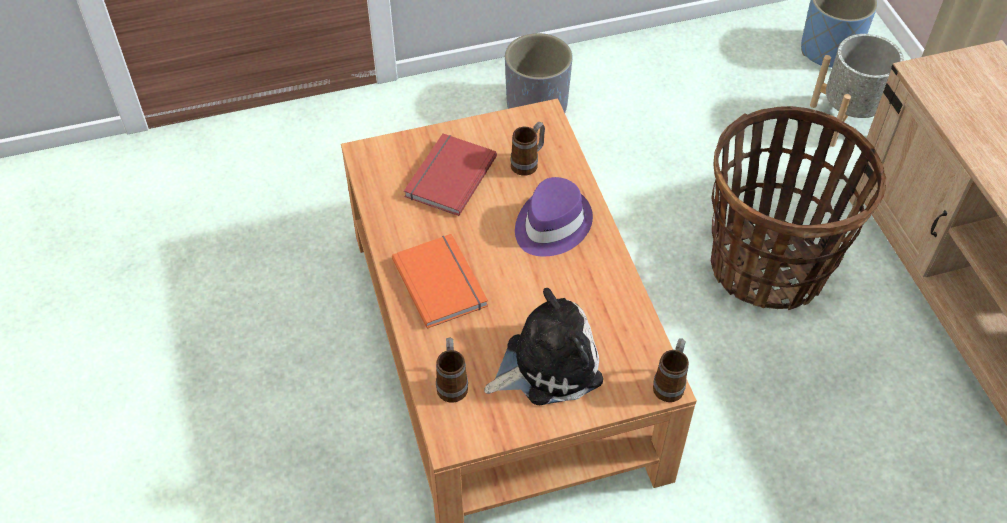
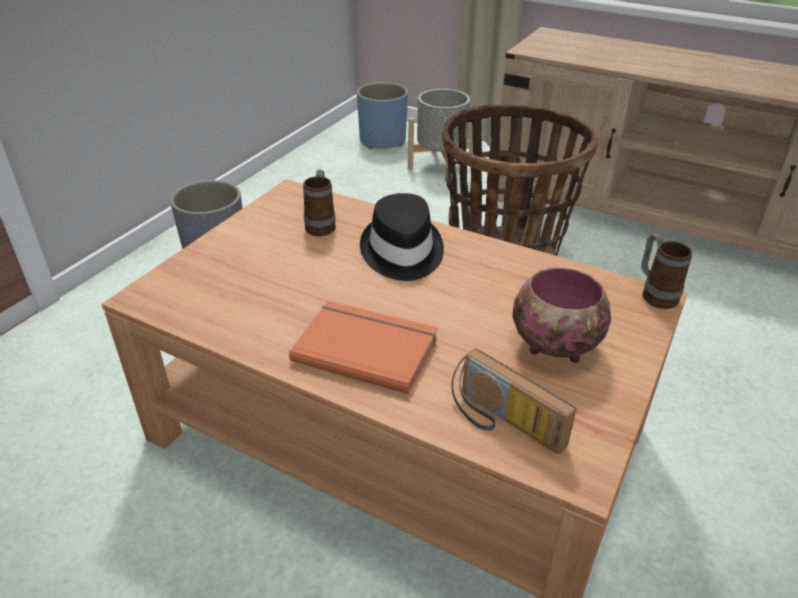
camera: 45 degrees left, 15 degrees down
(448, 176) = (258, 269): red book -> none
(452, 383) = (501, 422): mug -> radio
(547, 364) = (553, 345): plush toy -> bowl
(551, 225) = (401, 252): purple hat -> black hat

